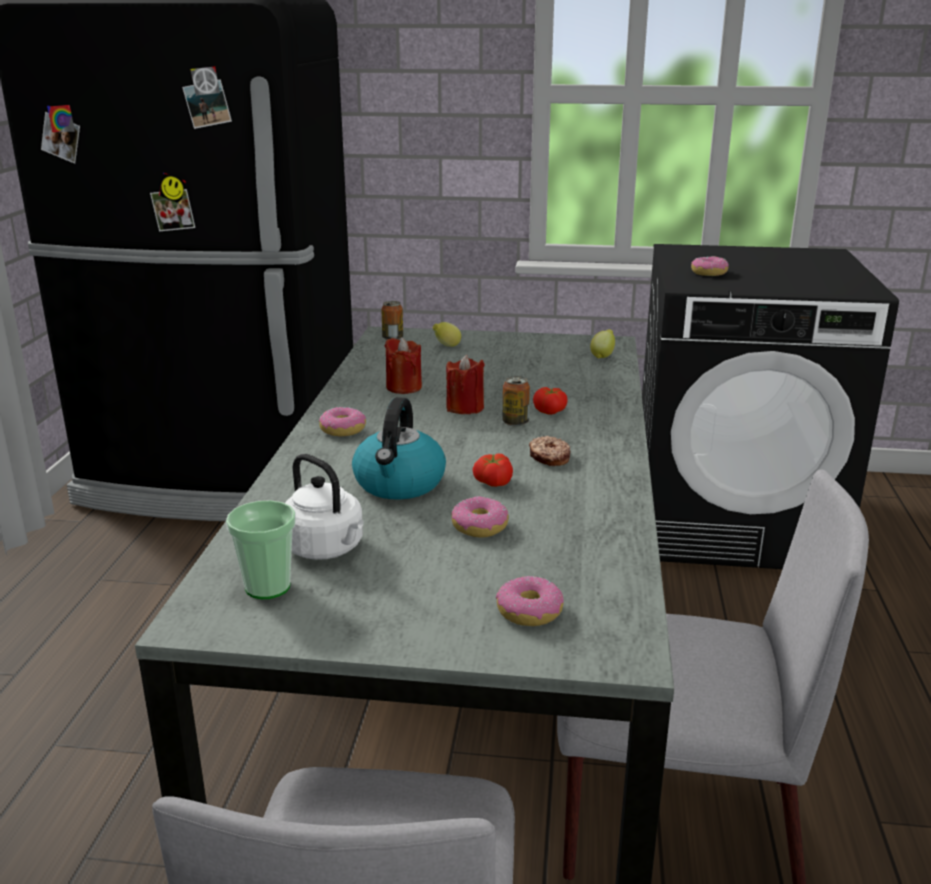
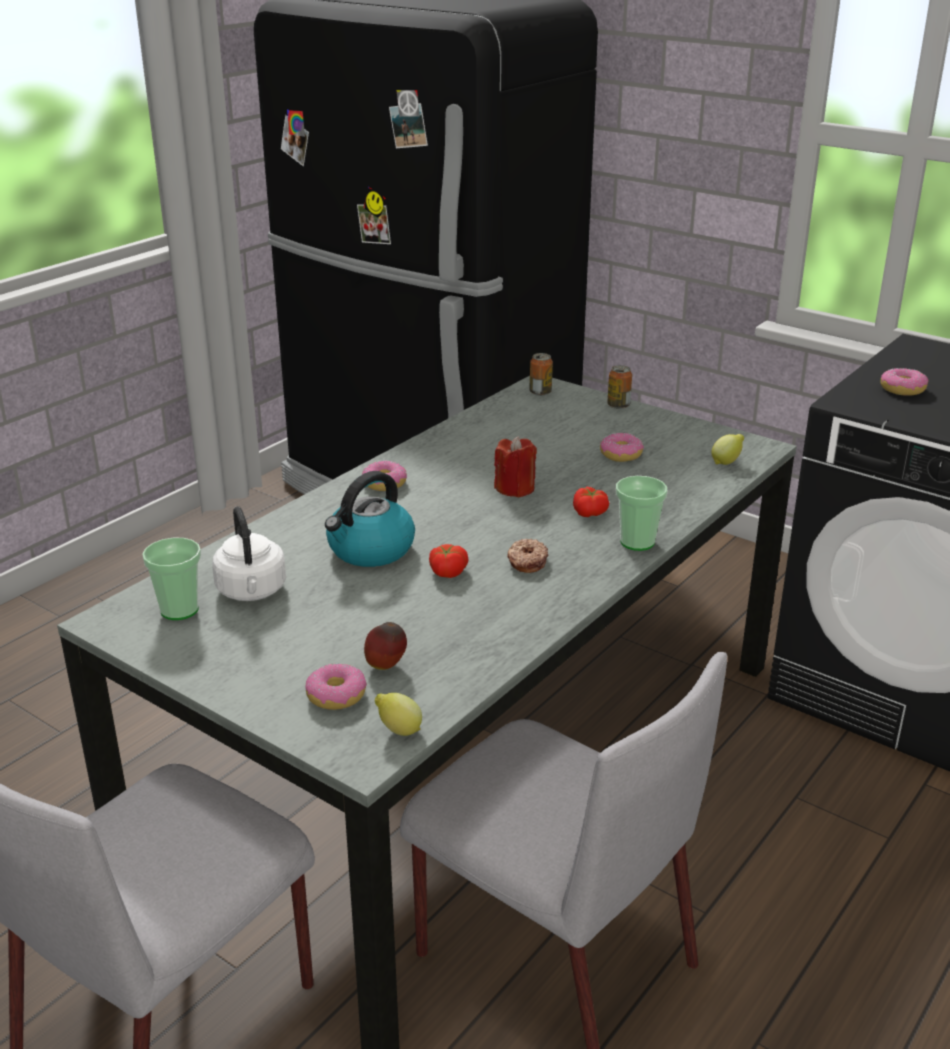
camera: 30 degrees right, 5 degrees up
(404, 387) = (486, 452): red candle -> none
(446, 346) = (581, 413): lemon -> lemon (398, 730)
(479, 526) = (387, 609): donut -> donut (620, 454)
(515, 422) = (542, 516): can -> can (618, 405)
(541, 572) = (386, 666): none -> apple
(614, 422) = (637, 542): none -> cup

